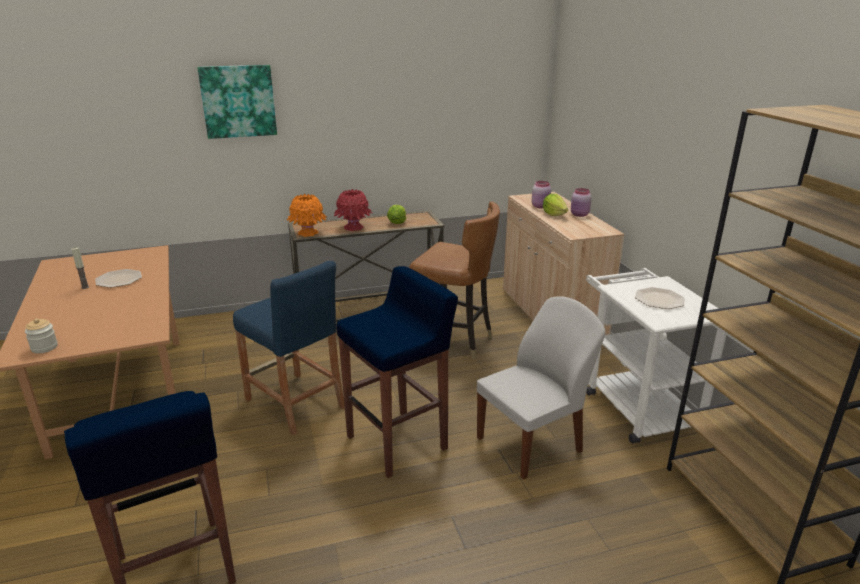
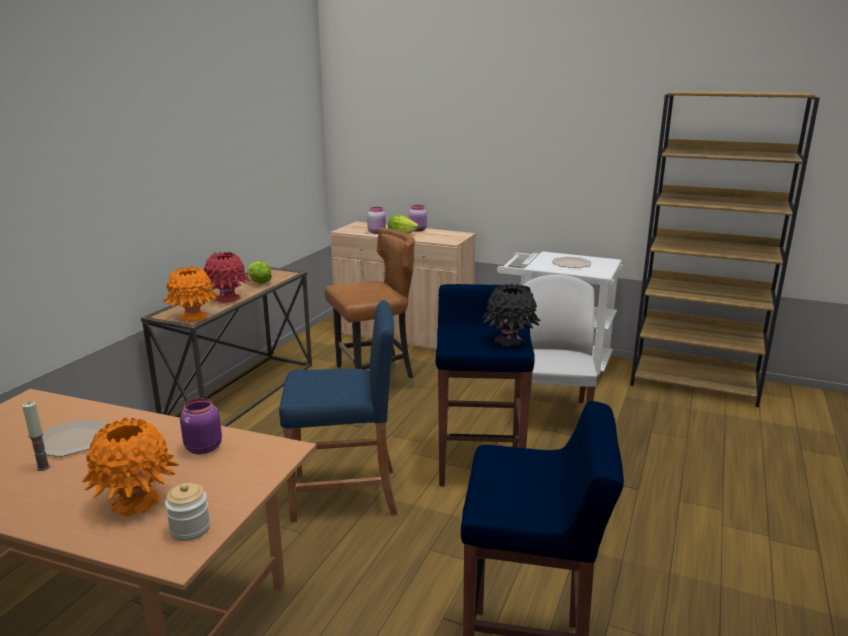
camera: 50 degrees left, 5 degrees down
(64, 322) = (136, 502): none -> orange vase
(135, 312) = (202, 448): none -> purple jar
(238, 101) = (67, 159): picture -> none
(397, 337) = (509, 341): none -> black vase

